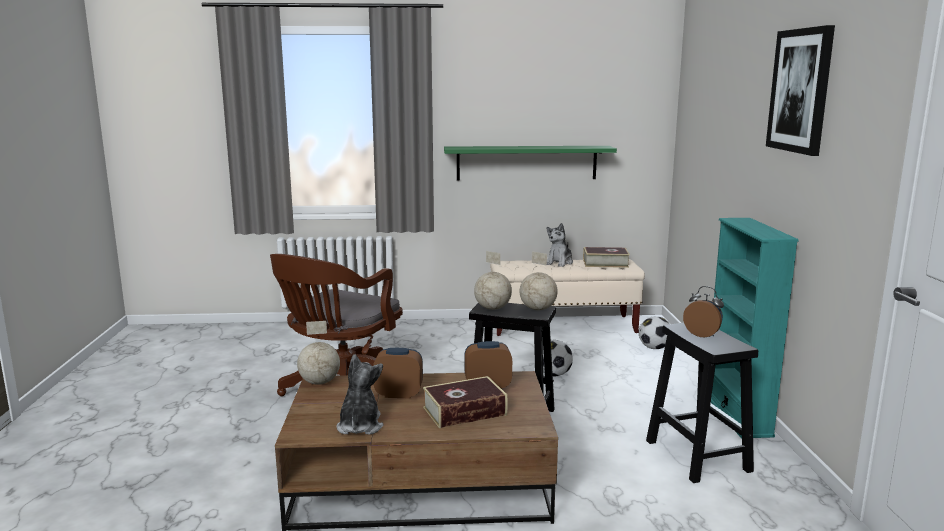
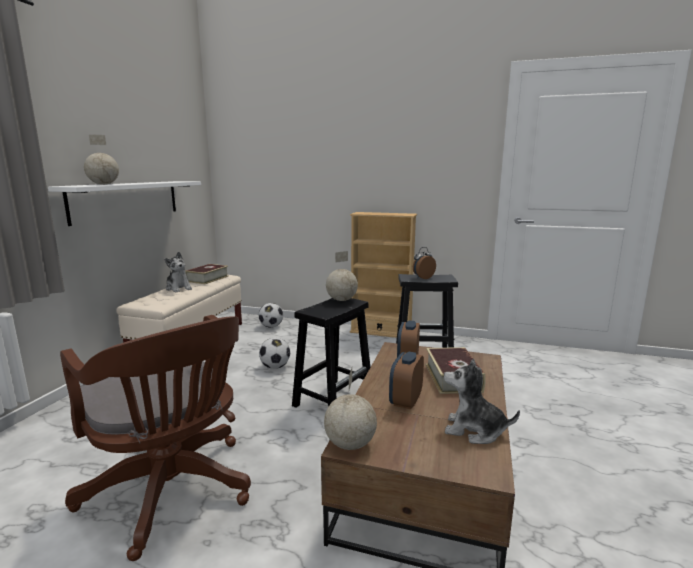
camera: 70 degrees left, 0 degrees up
(492, 308) = (324, 311): globe -> globe (103, 184)
(526, 162) = (127, 200): green shelf -> white shelf
(737, 414) = (381, 332): turquoise bookcase -> beige bookcase
(800, 90) = (396, 127): picture -> none

